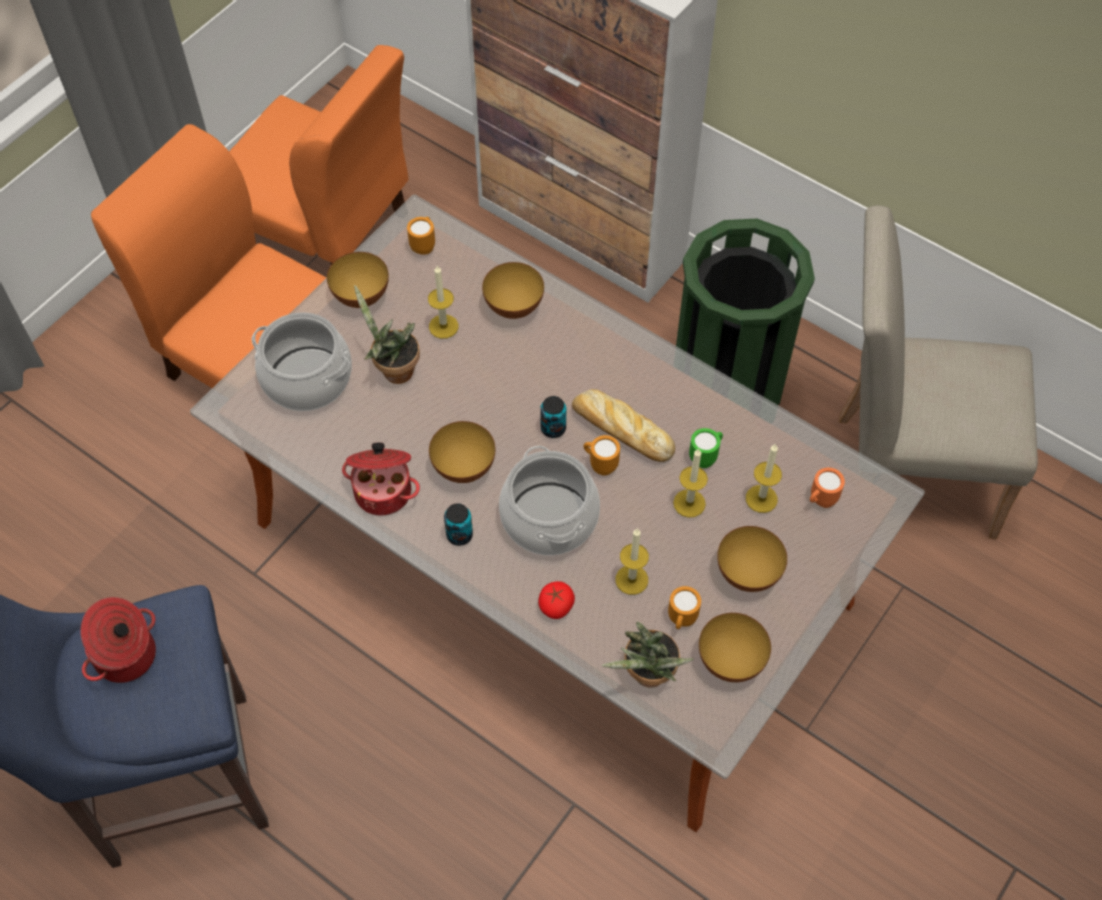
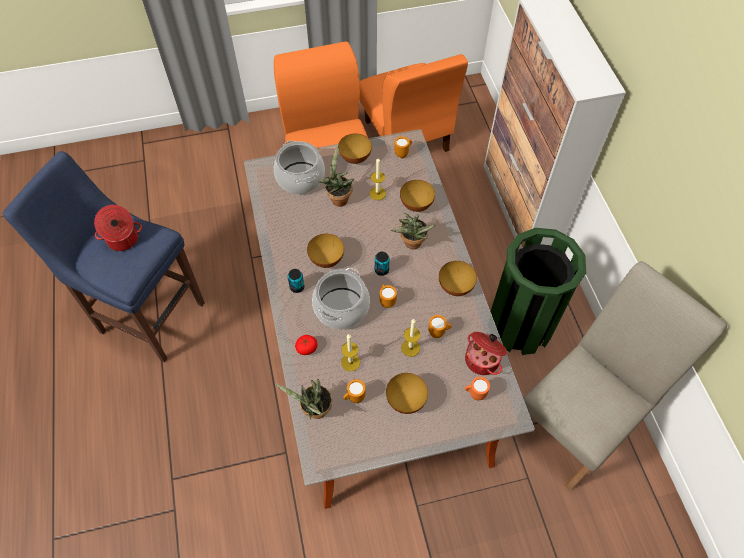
camera: 40 degrees right, 0 degrees up
(384, 490) = (285, 246): cooking pot -> cooking pot (483, 359)
(560, 366) = (412, 245): none -> potted plant
(620, 429) = (411, 292): bread -> none
(705, 457) = (438, 332): green mug -> orange mug
(730, 661) = (358, 434): bowl -> bowl (455, 287)
(761, 499) = (446, 371): candle -> none
(899, 471) = (577, 422): beige chair -> beige chair turned 90 degrees clockwise

